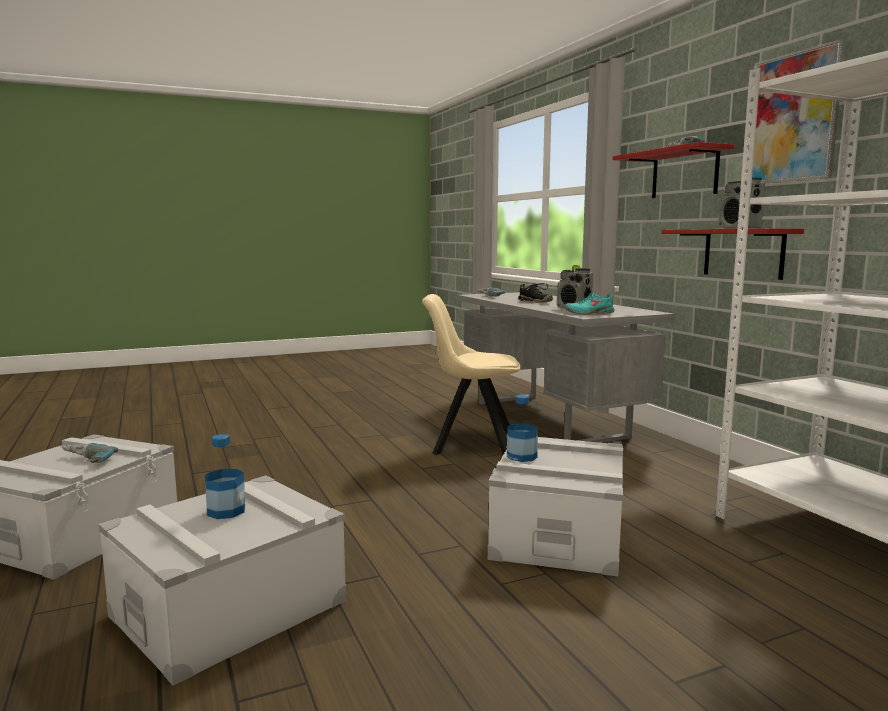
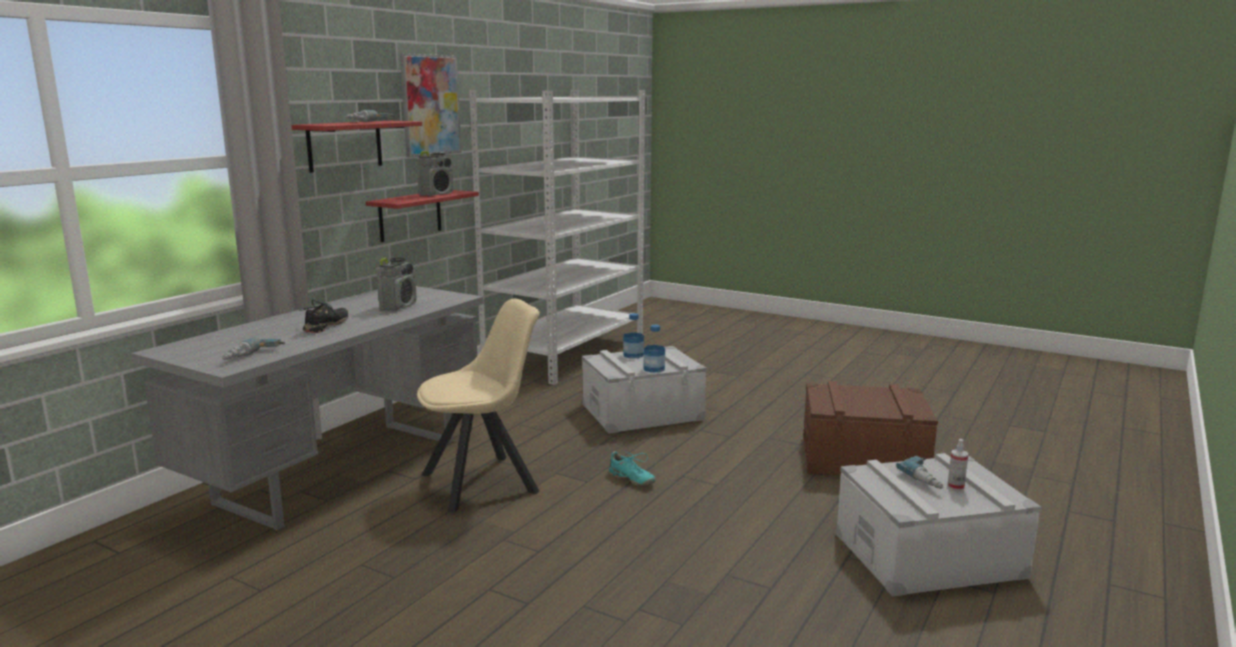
camera: 125 degrees left, 5 degrees up
(51, 465) = (955, 487): none -> spray bottle
(226, 511) = (862, 403): bottle -> bottle (633, 355)
(229, 608) = (863, 457): grey storage box -> brown storage box
(471, 443) = (483, 482): beige chair -> beige chair turned 90 degrees counterclockwise
(589, 313) = (437, 298): turquoise shoe -> turquoise shoe (631, 479)

